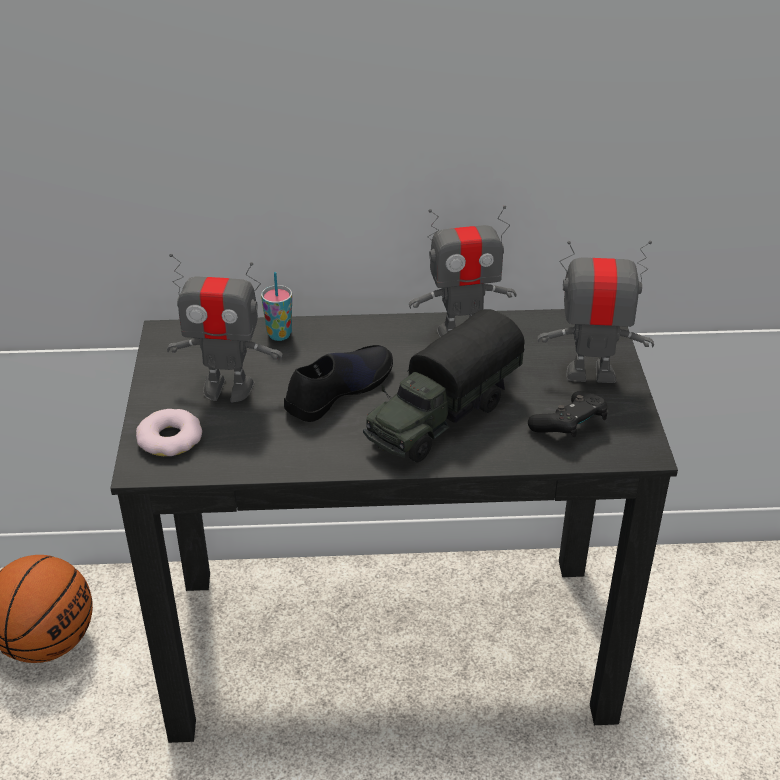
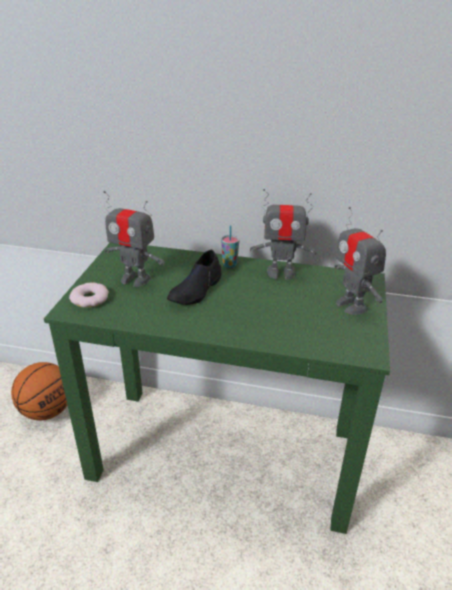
camera: 15 degrees right, 5 degrees down
(279, 334) = (177, 257): cup -> cup (229, 264)
(339, 390) = (196, 290): black shoe -> black shoe turned 150 degrees clockwise
(392, 644) = (225, 452): black desk -> green desk
(441, 417) = (249, 314): toy truck -> none
(569, 426) = (326, 332): black game controller -> none
(590, 373) = (351, 305): toy robot -> toy robot turned 135 degrees counterclockwise

